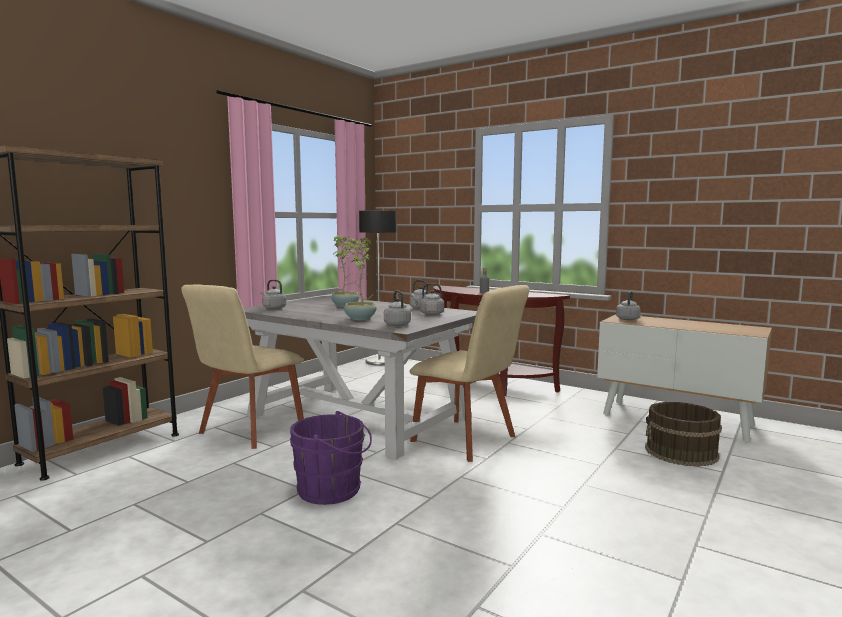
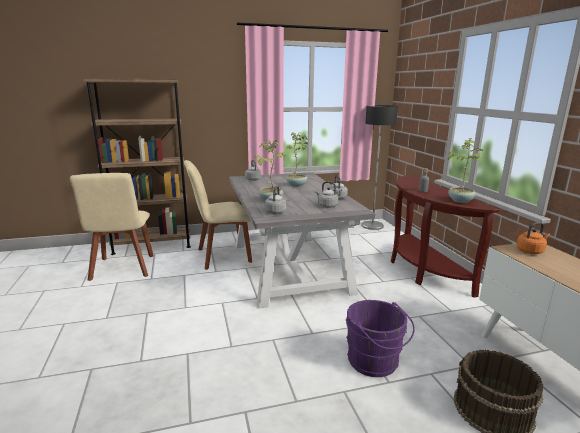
camera: 40 degrees right, 10 degrees up
(333, 490) = (195, 314): purple bucket -> purple bucket (375, 362)
(467, 440) = (324, 313): beige chair -> beige chair (122, 269)
(530, 294) = (460, 200): none -> potted plant
(628, 319) = (530, 251): grey kettle -> orange kettle

